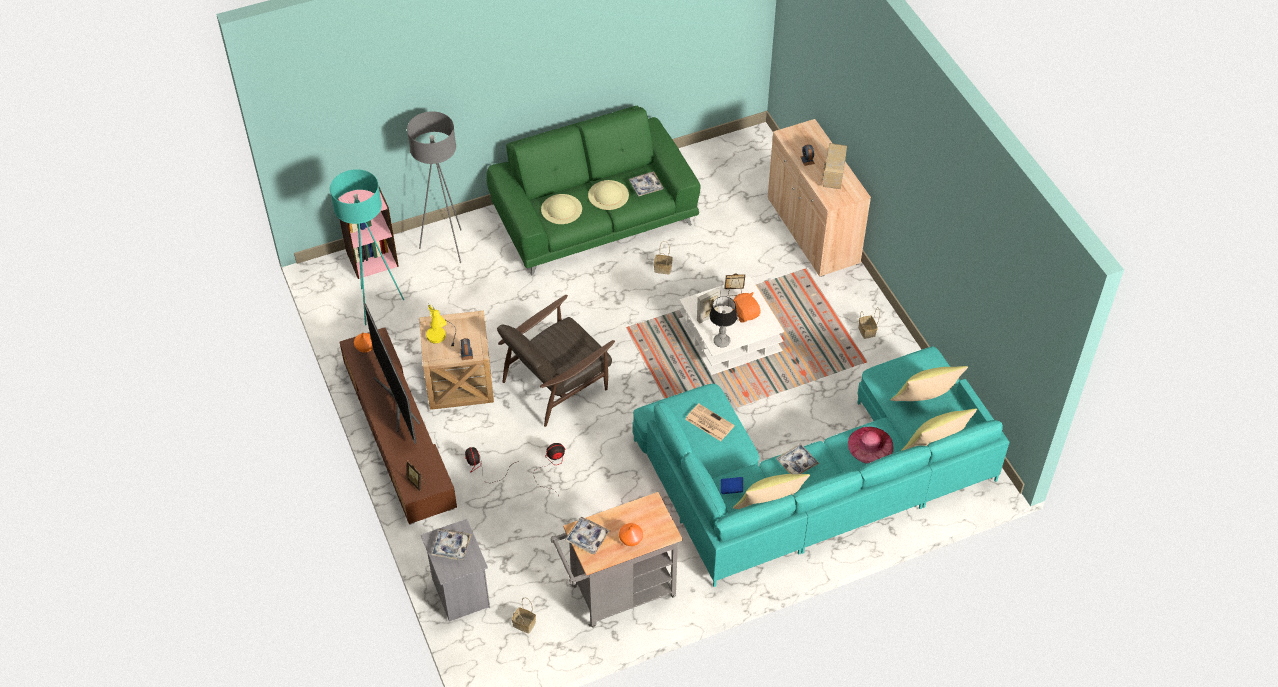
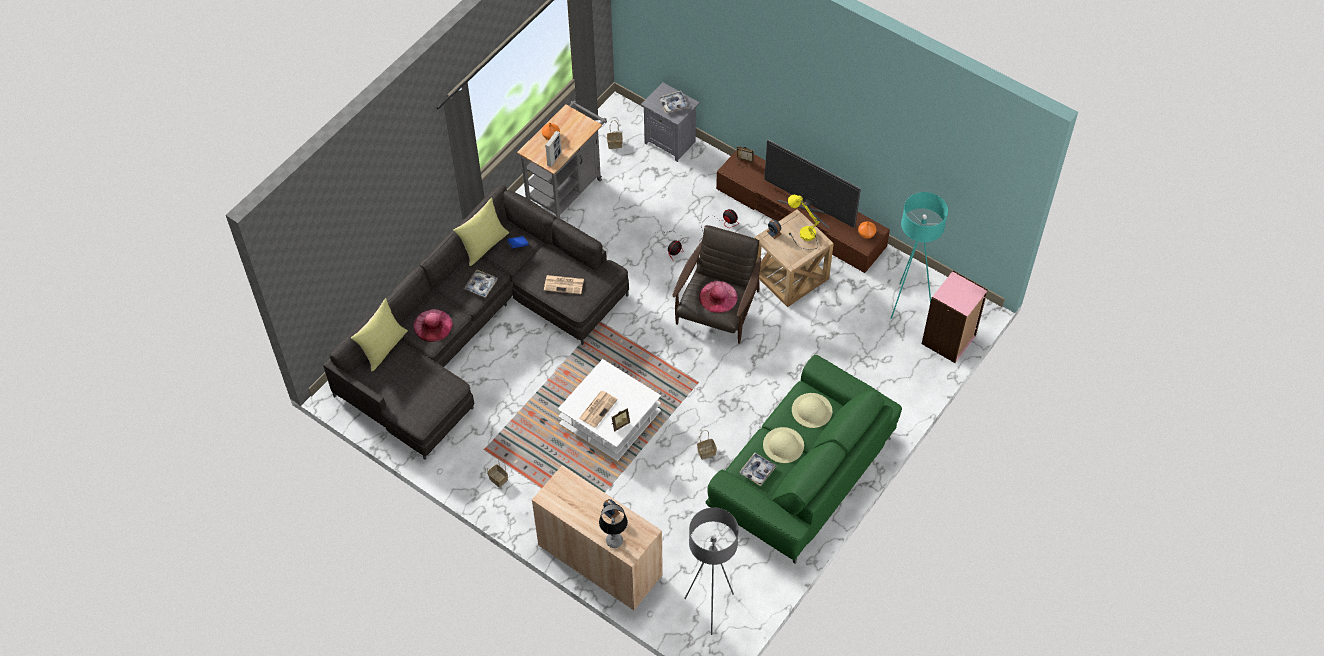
camera: 150 degrees right, 5 degrees up
(446, 247) = (899, 381): grey floor lamp -> grey floor lamp (710, 608)
(563, 343) = (718, 297): none -> pink hat
(587, 538) = (580, 124): tray -> none
(707, 317) = (627, 390): picture frame -> picture frame (554, 159)
(721, 342) = (602, 373): table lamp -> table lamp (614, 540)
(745, 314) = (598, 408): orange plush toy -> newspaper
(814, 479) = (475, 330): turquoise sofa -> grey sofa
(833, 176) = (577, 505): radio -> none
(924, 400) = (407, 383): yellow pillow -> none

